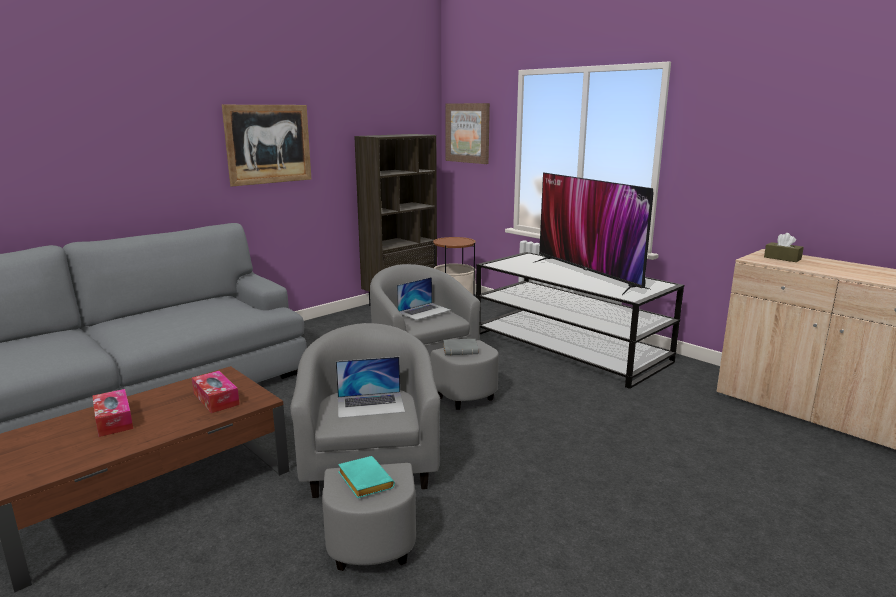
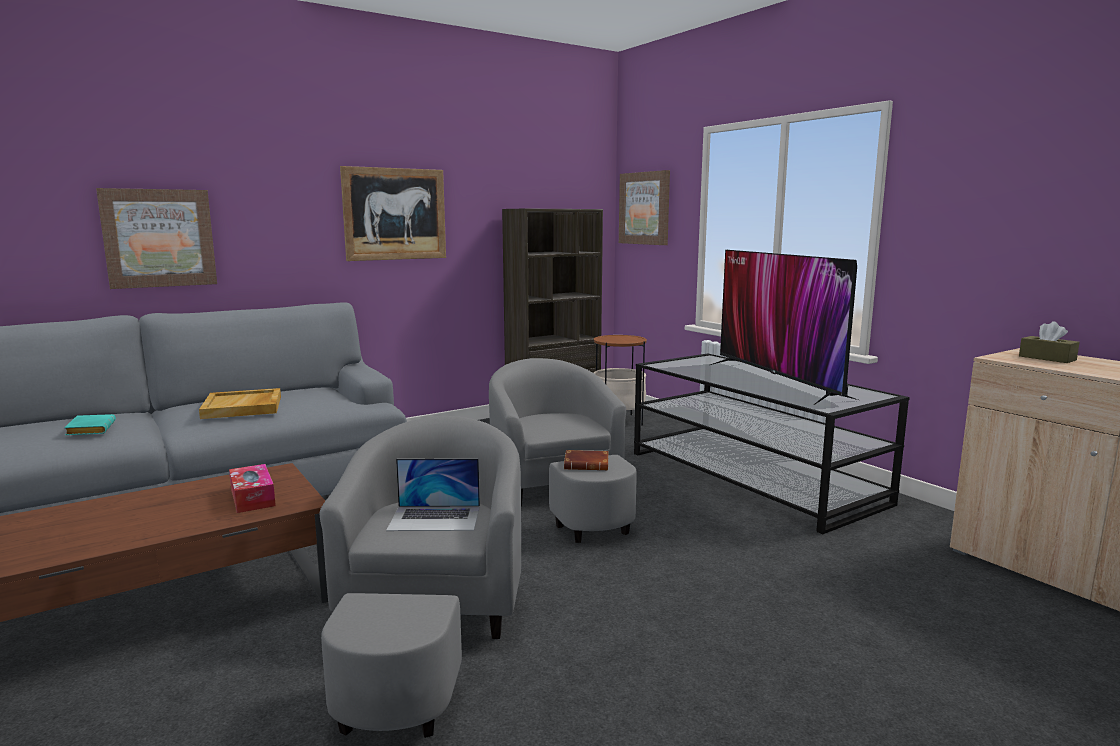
camera: 10 degrees right, 5 degrees down
(70, 174) = (159, 238): none -> picture
(114, 420) = (124, 512): tissue box -> none
(168, 319) = (243, 407): none -> beige tray
(363, 481) = (383, 613): turquoise book -> turquoise book (90, 429)
(424, 311) = (556, 416): laptop -> none
(461, 350) = (587, 465): grey book -> brown book

